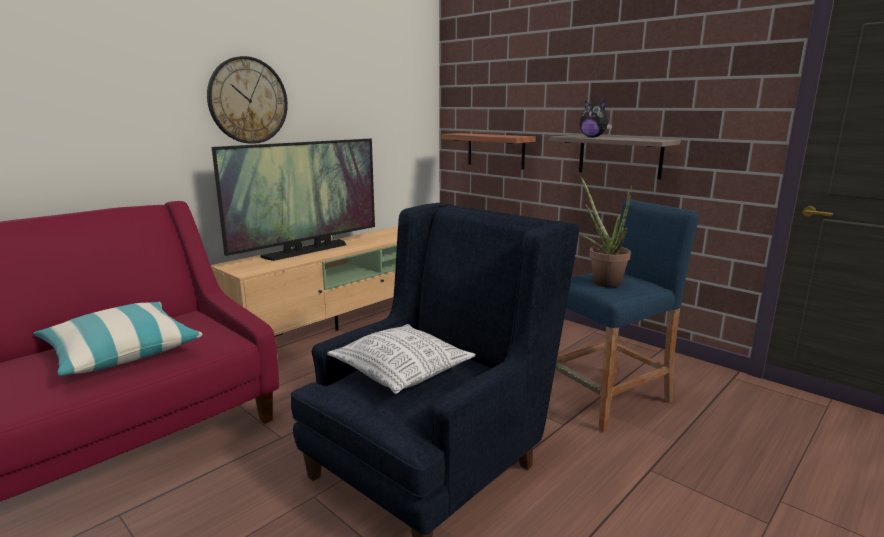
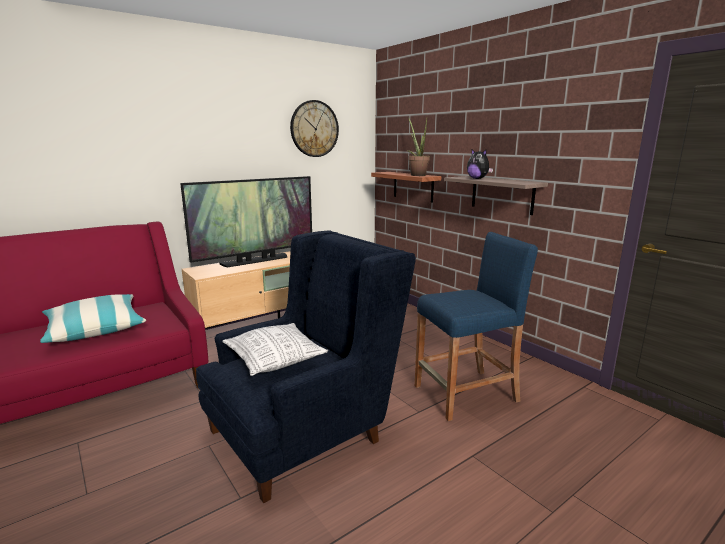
camera: 10 degrees right, 0 degrees up
(248, 100) = (213, 148): wall clock -> wall clock (314, 129)
(602, 281) = (456, 298): potted plant -> potted plant (416, 175)

